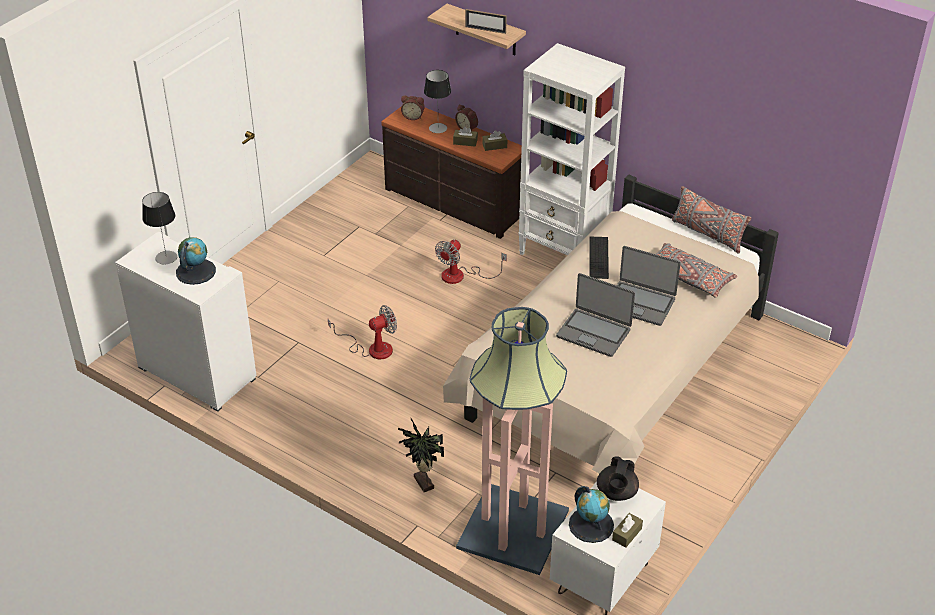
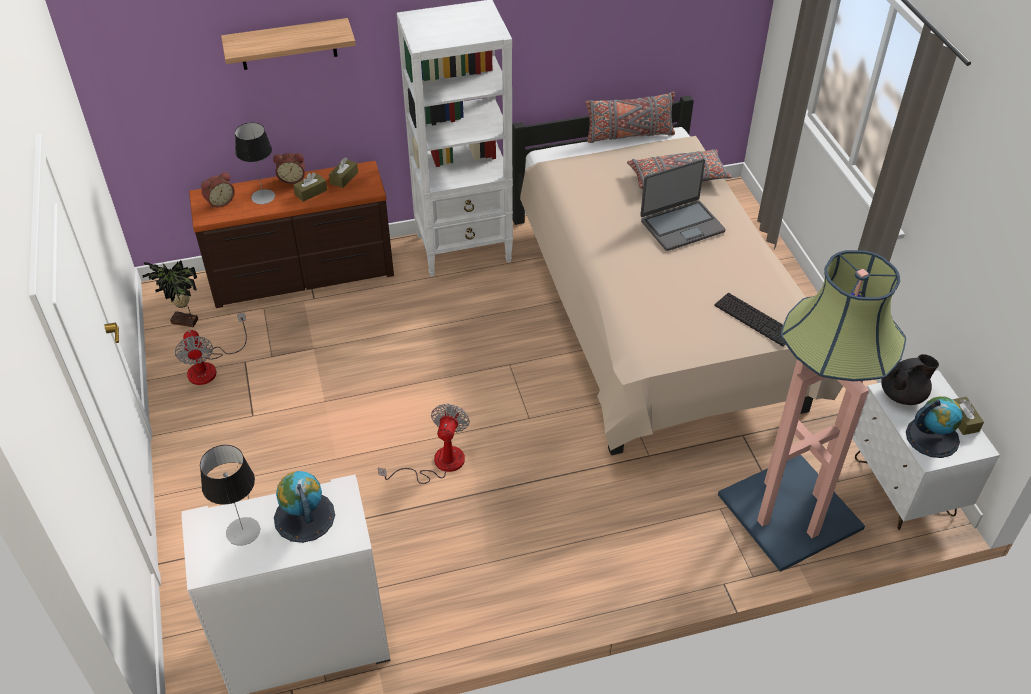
camera: 50 degrees left, 5 degrees up
(422, 484) = (670, 543): potted plant -> potted plant (184, 323)
(461, 276) = (411, 333): fan -> fan (210, 367)
(485, 30) = (308, 38): picture frame -> none
(594, 333) = (691, 277): laptop -> none
(598, 257) = (590, 212): keyboard -> keyboard (754, 319)
(616, 493) = (903, 394): black teapot -> black teapot turned 75 degrees counterclockwise

